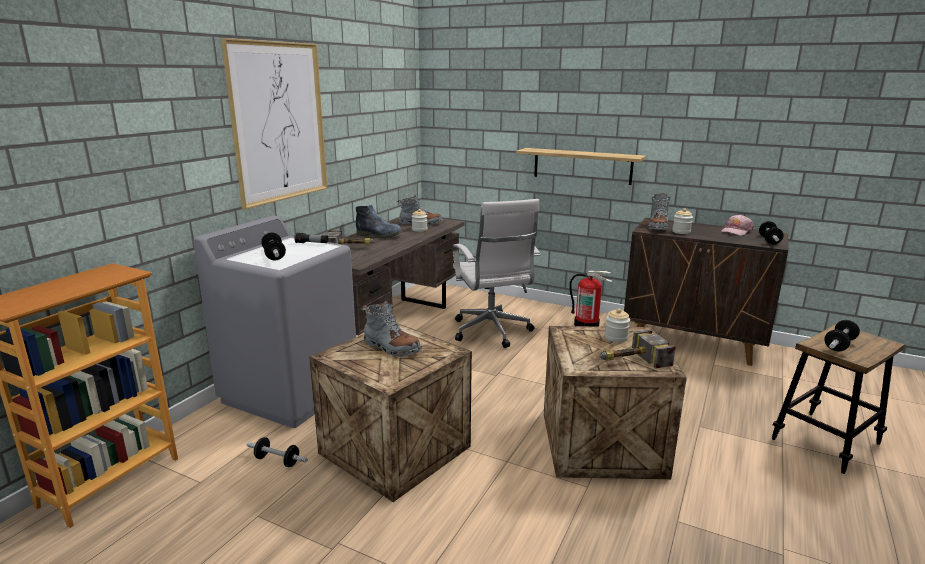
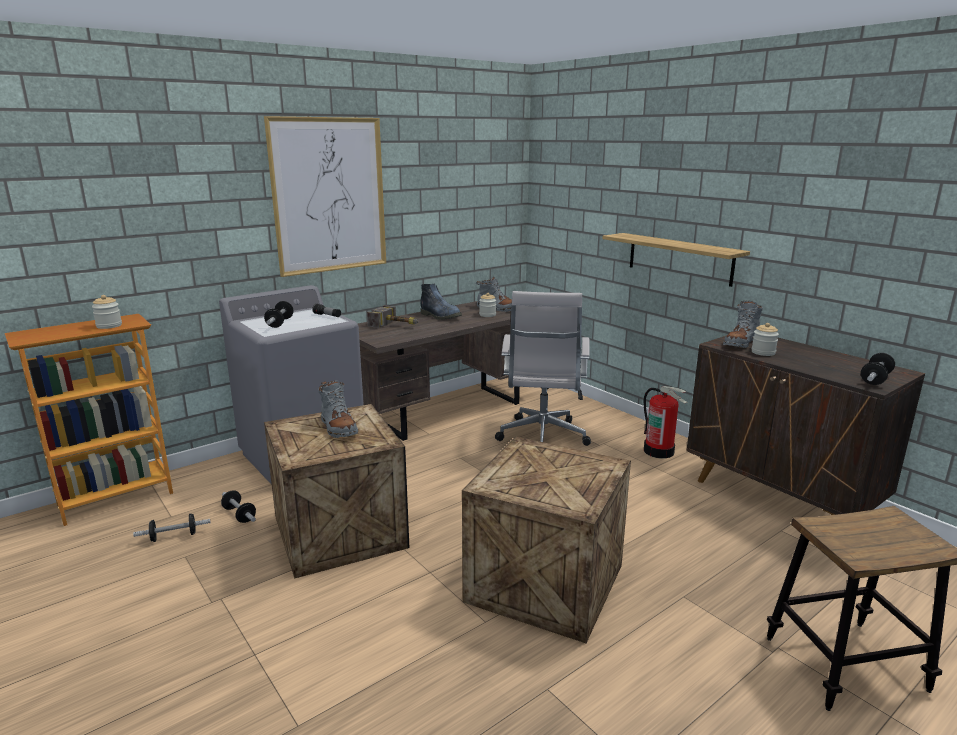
camera: 25 degrees right, 0 degrees up
(616, 338) = (571, 463): jar -> jar (109, 326)
(629, 361) = (552, 491): hammer -> none
(736, 231) = (846, 361): pink cap -> none
(839, 345) = (855, 533): dumbbell -> dumbbell (174, 536)

